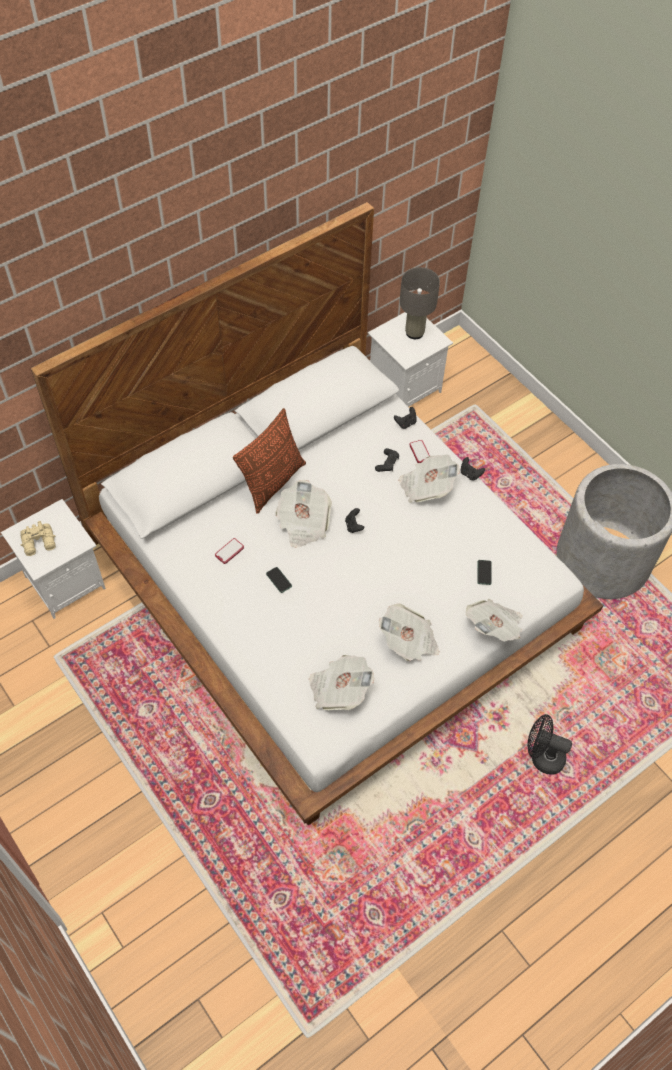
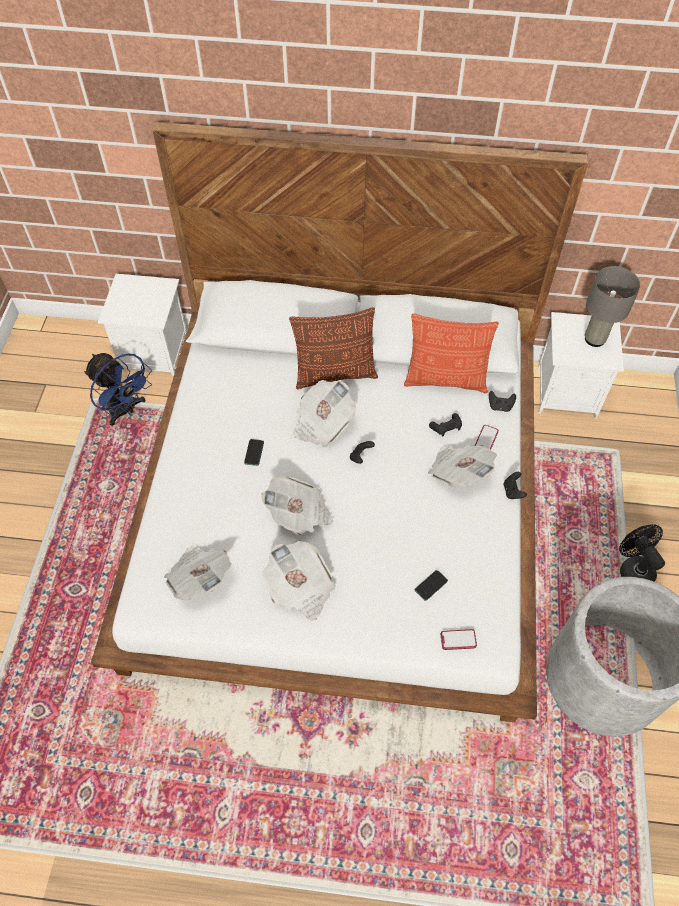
camera: 45 degrees right, 0 degrees up
(40, 543) = (130, 299): beige binoculars -> none
(93, 644) = (126, 410): none -> blue fan
(229, 551) = (243, 402): phone -> phone (458, 640)
(352, 431) = (445, 380): none -> orange pillow
(494, 627) = (387, 640): newspaper -> newspaper (299, 514)
(542, 756) = (357, 801): black fan -> black fan (633, 569)

